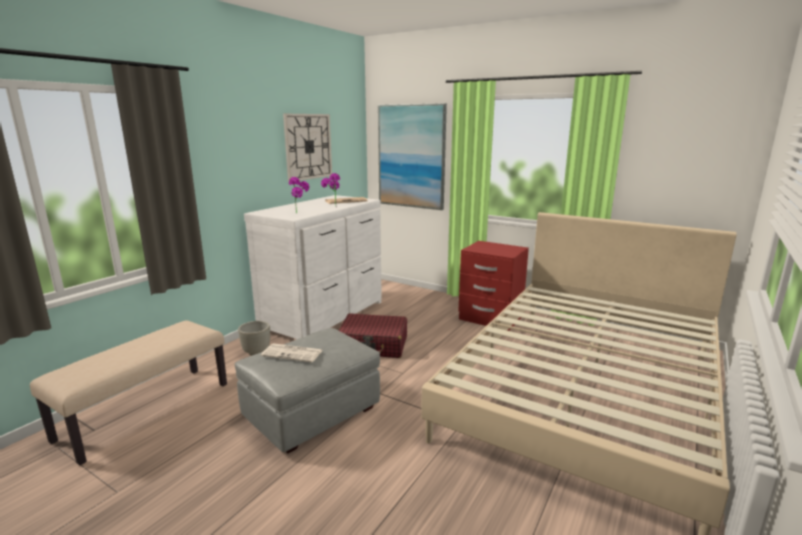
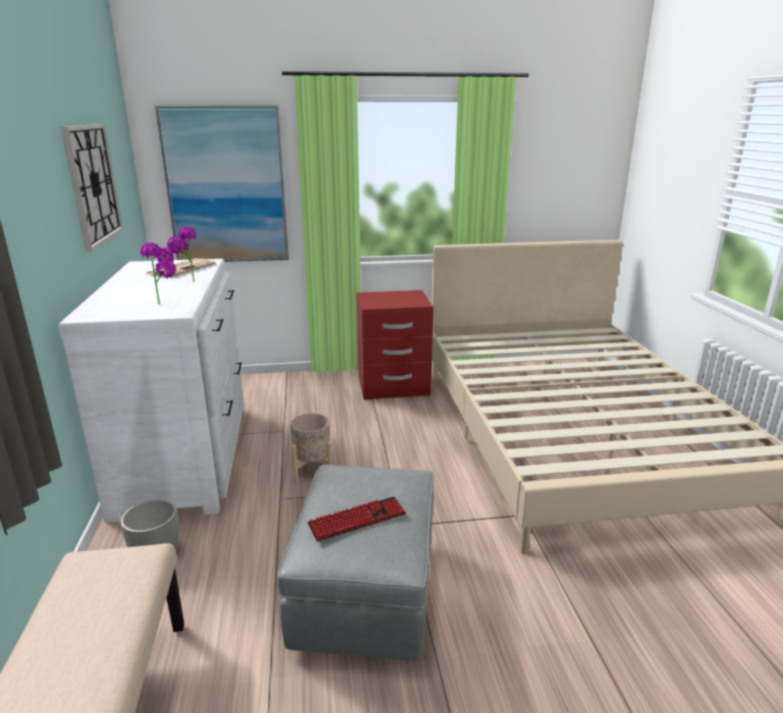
camera: 40 degrees left, 5 degrees up
(293, 353) = (357, 520): newspaper -> keyboard
(373, 345) = (312, 470): red suitcase -> beige planter

